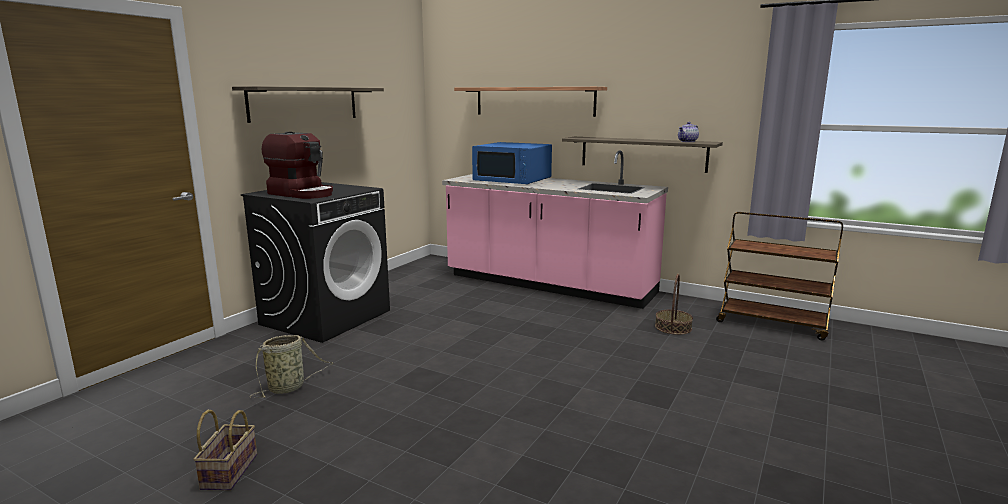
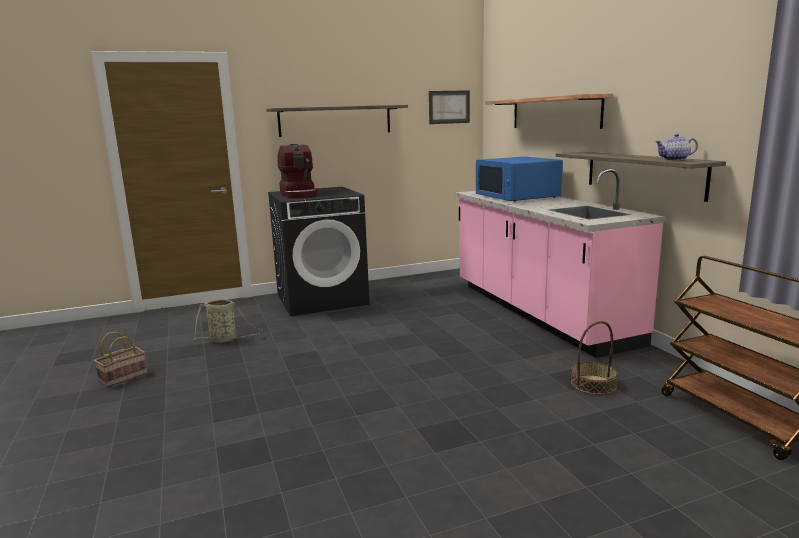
camera: 40 degrees right, 0 degrees up
(401, 91) = (449, 107): none -> picture

